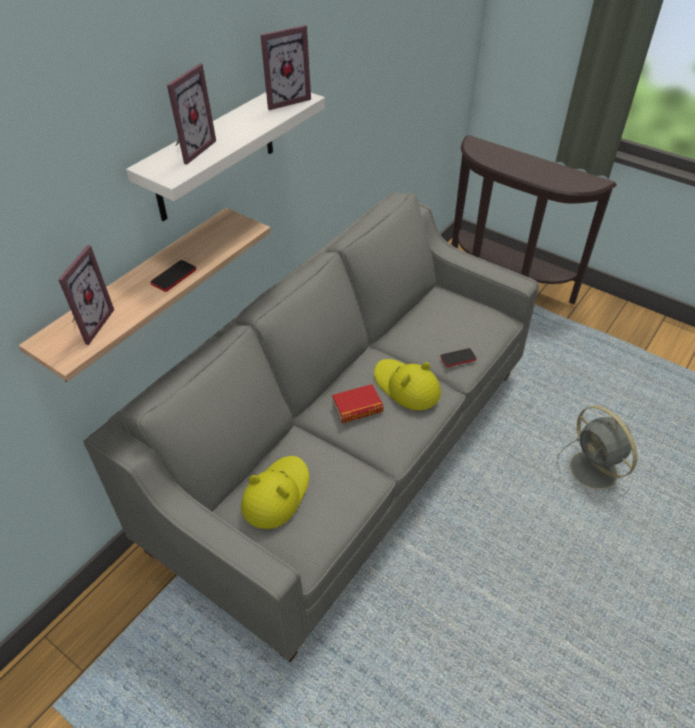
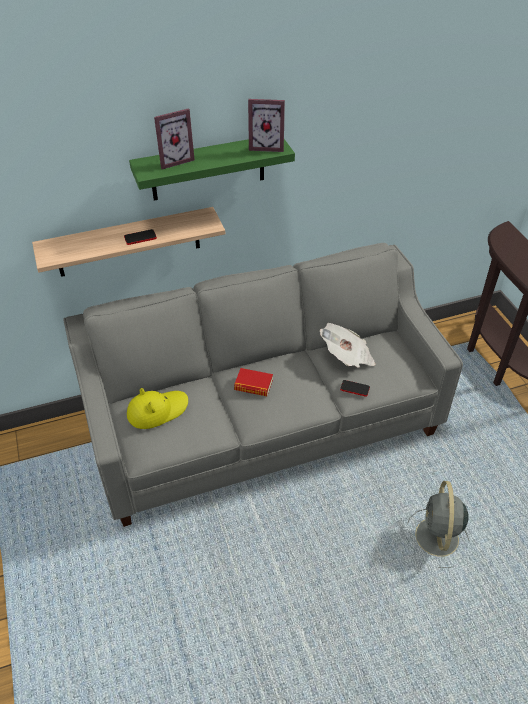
camera: 35 degrees right, 0 degrees up
(87, 324) = (72, 245): picture frame -> none
(215, 153) = (208, 168): white shelf -> green shelf
(406, 387) = (298, 389): yellow hat -> none
(421, 330) = (347, 356): none -> newspaper

